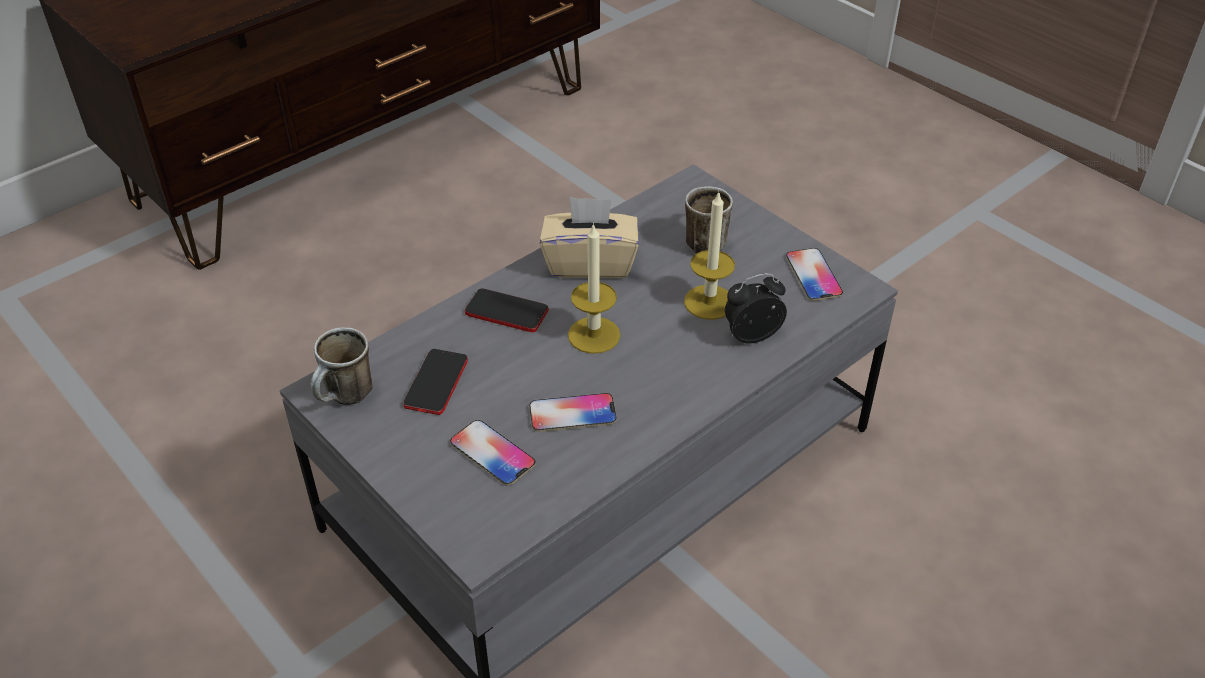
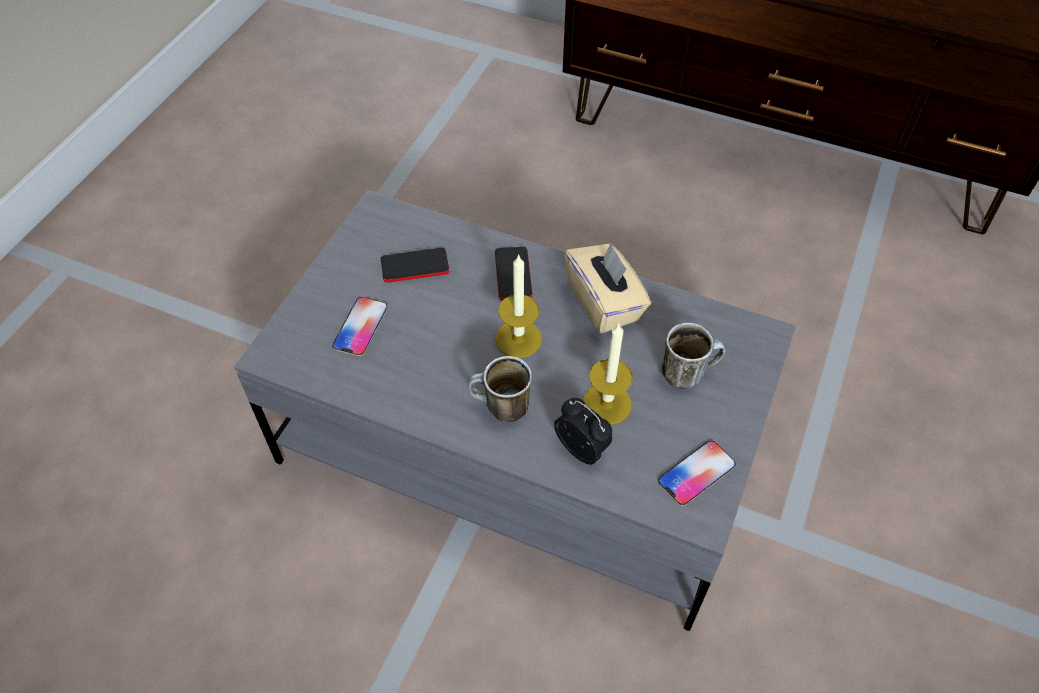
camera: 65 degrees right, 10 degrees up
(346, 398) = (375, 226): mug -> mug (500, 409)
(572, 413) = (424, 358): phone -> none

